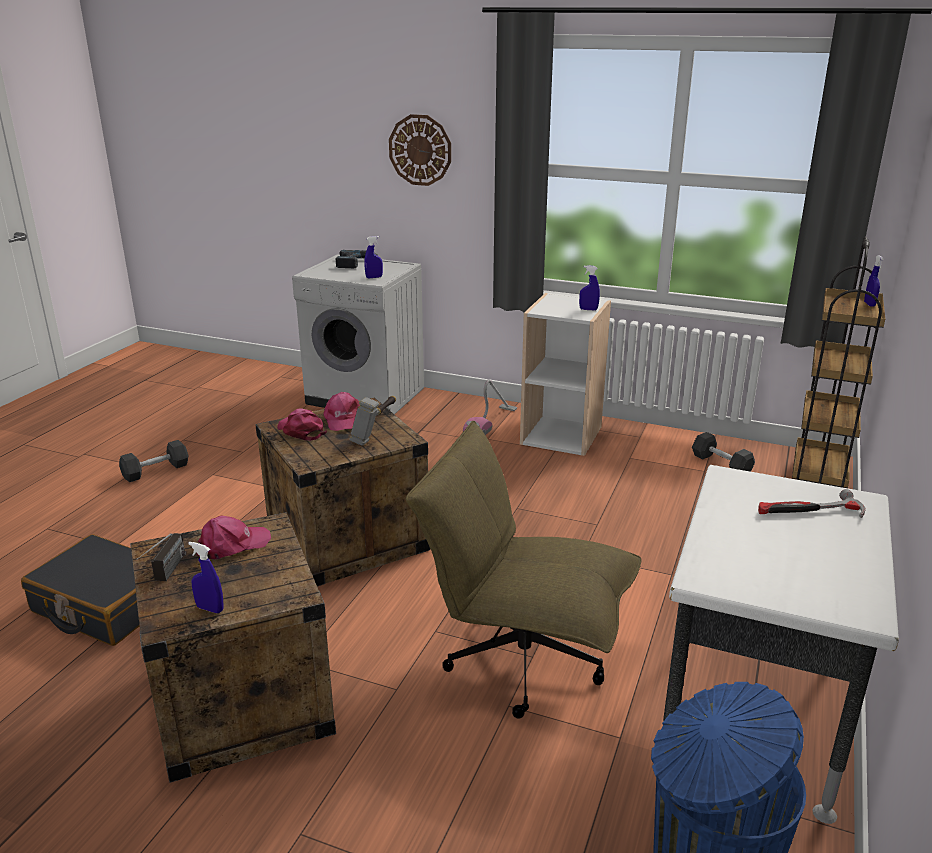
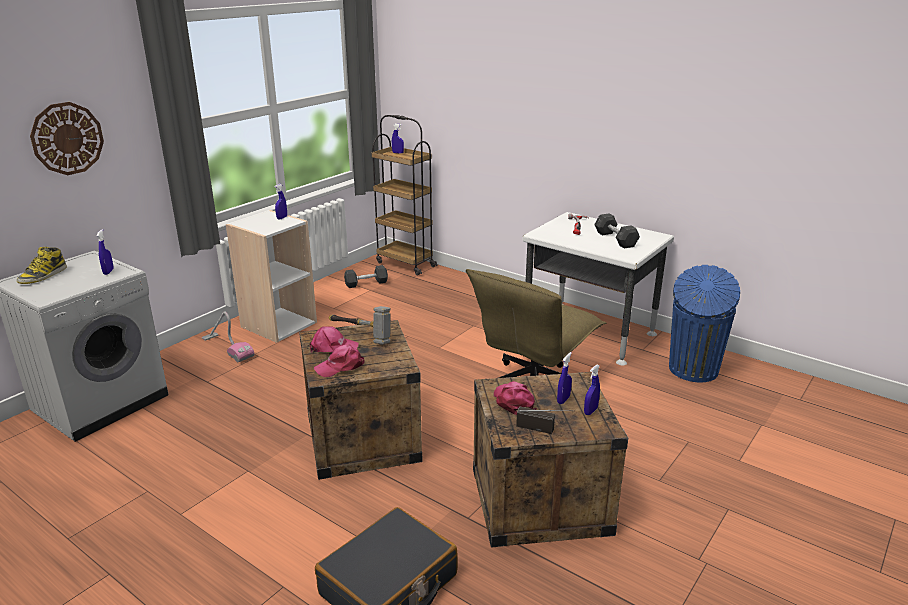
camera: 75 degrees left, 0 degrees up
(156, 471) = (132, 560): grey dumbbell -> grey dumbbell (615, 239)
(239, 583) = (563, 400): none -> blue spray bottle
(354, 263) = (43, 276): power drill -> boot

